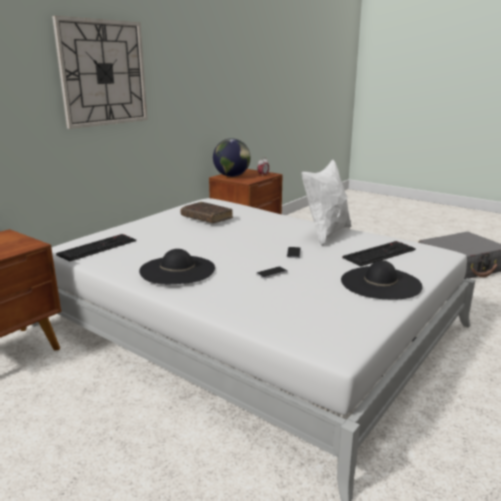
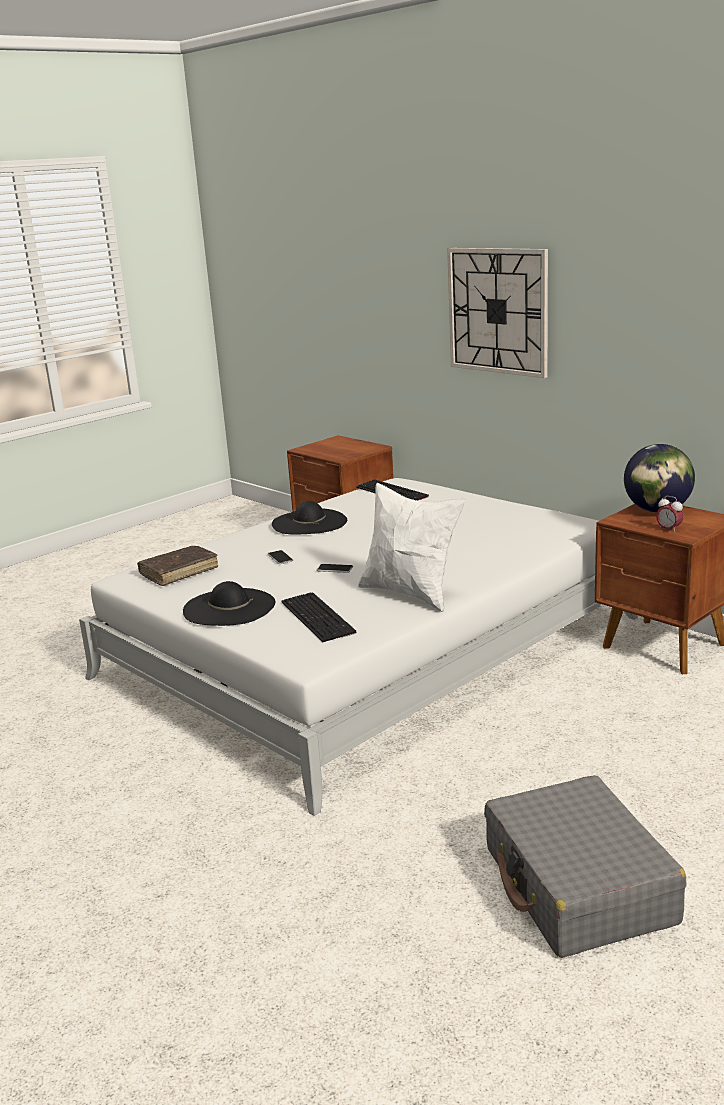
camera: 100 degrees right, 0 degrees up
(206, 218) = (480, 524): brown book -> brown book (179, 572)

